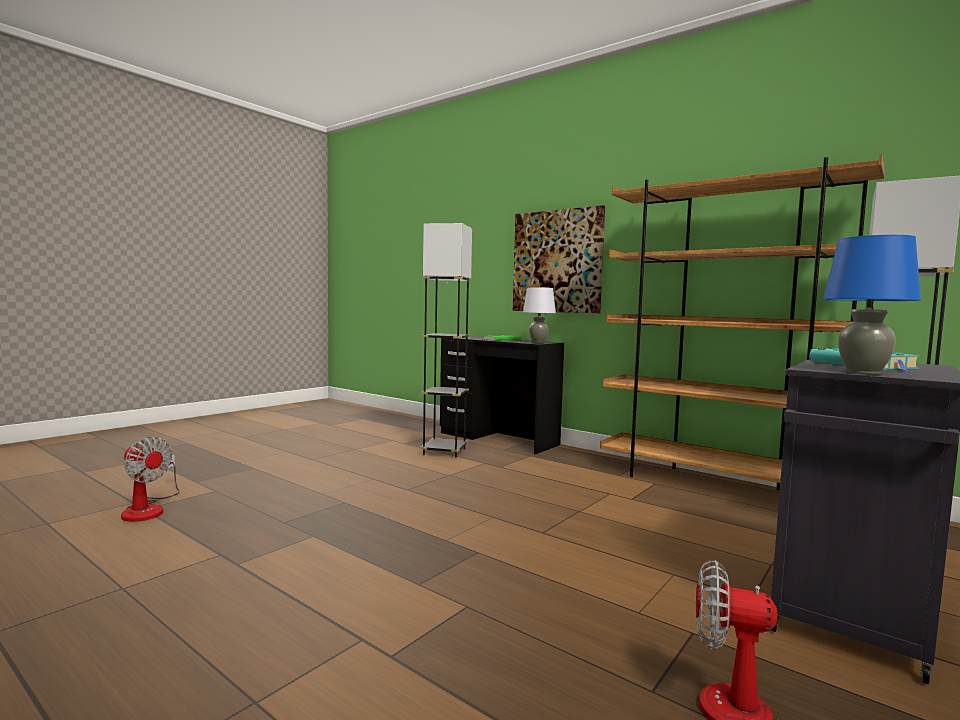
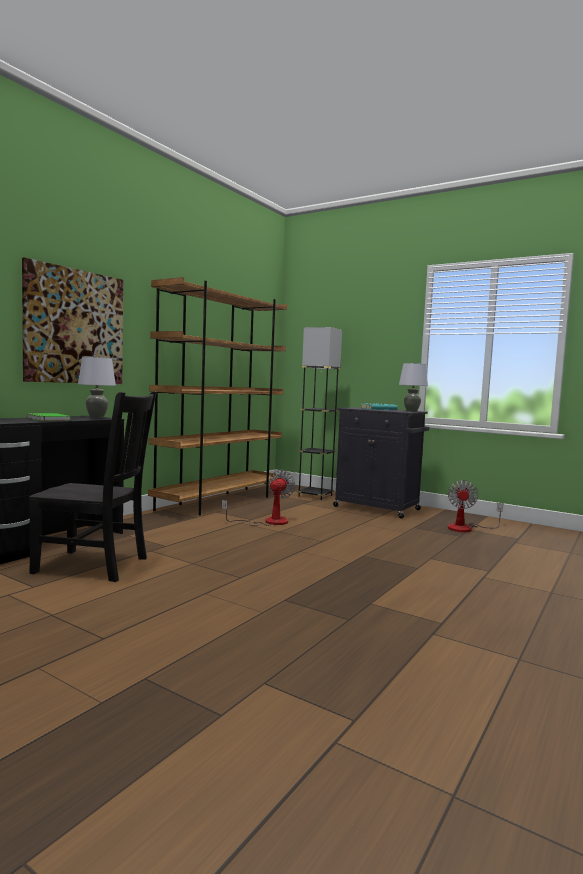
camera: 95 degrees left, 0 degrees up
(148, 509) = (353, 715): fan -> fan (267, 522)
(444, 451) = (95, 566): grey floor lamp -> black chair
(863, 372) = (411, 411): blue table lamp -> grey table lamp

